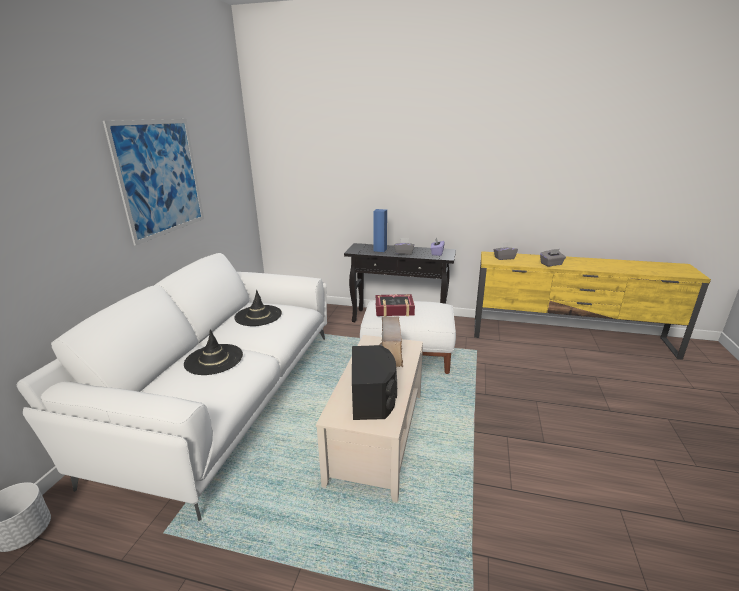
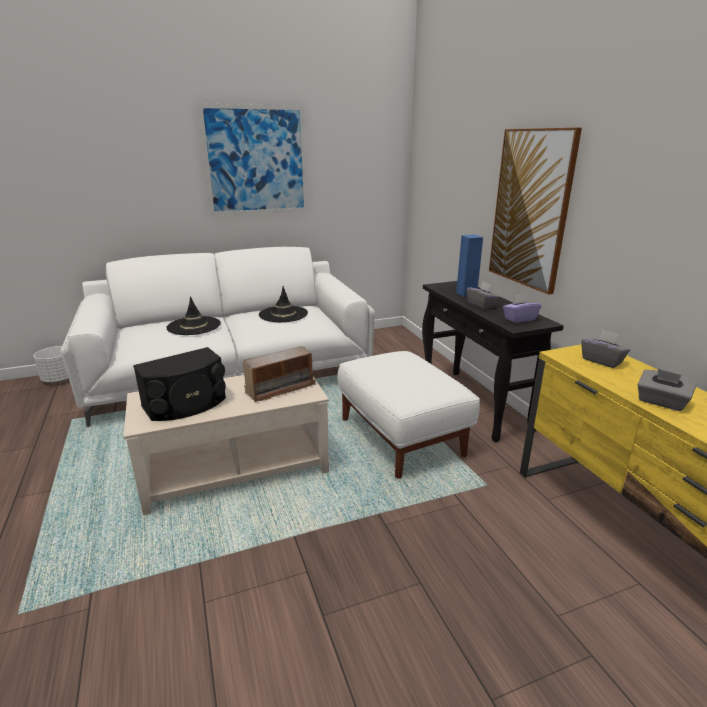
camera: 55 degrees right, 0 degrees up
(394, 309) = (390, 364): book -> none
(410, 186) = (531, 209): none -> picture

